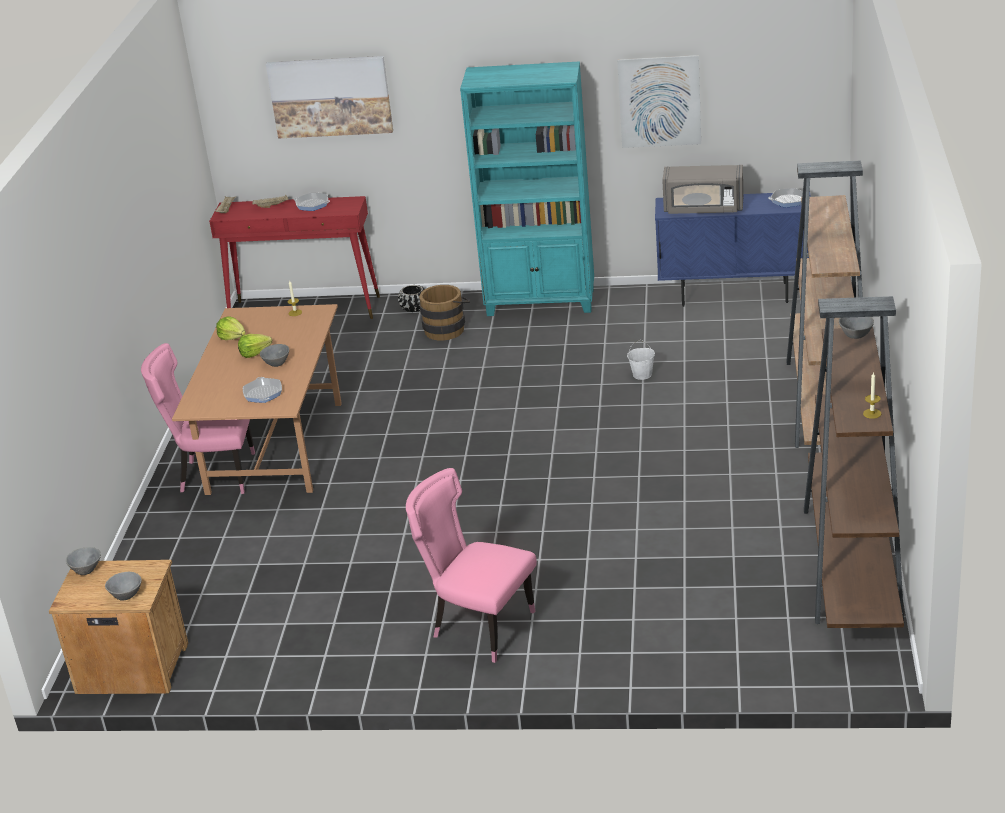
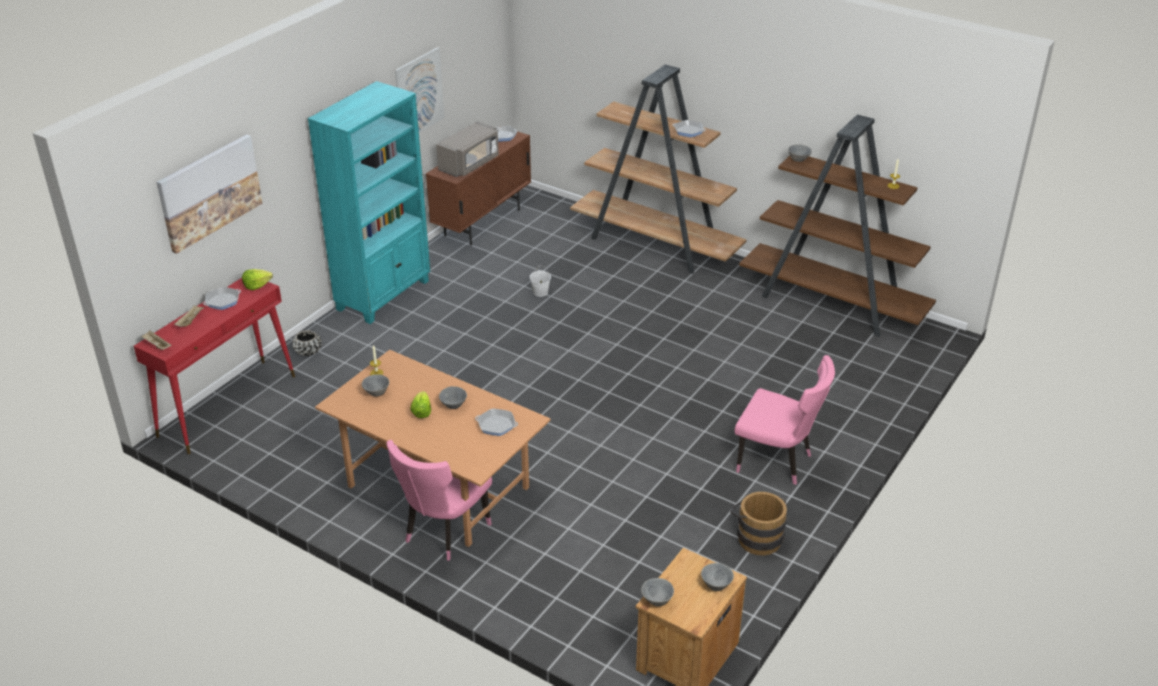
camera: 65 degrees left, 5 degrees up
(232, 337) = (376, 416): lettuce -> lettuce (257, 285)
(267, 324) = (376, 392): none -> grey bowl
(447, 328) = (363, 347): brown bucket -> brown bucket (757, 536)
(479, 626) = (777, 462): pink chair -> pink chair turned 120 degrees counterclockwise
(735, 294) = (482, 223): blue cabinet -> brown cabinet
(832, 254) = (688, 131): none -> frying pan

